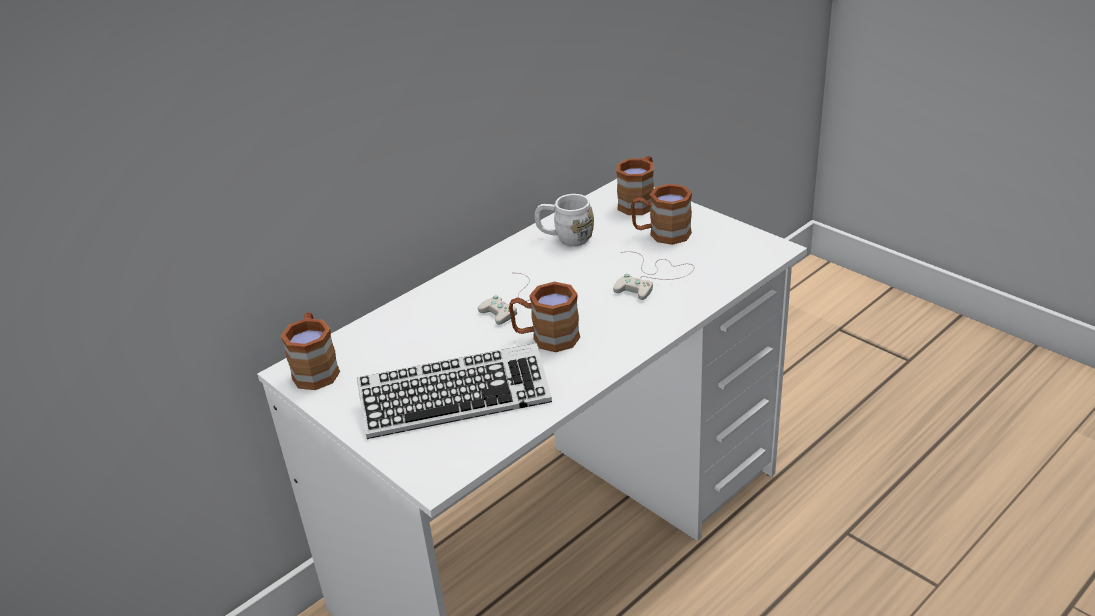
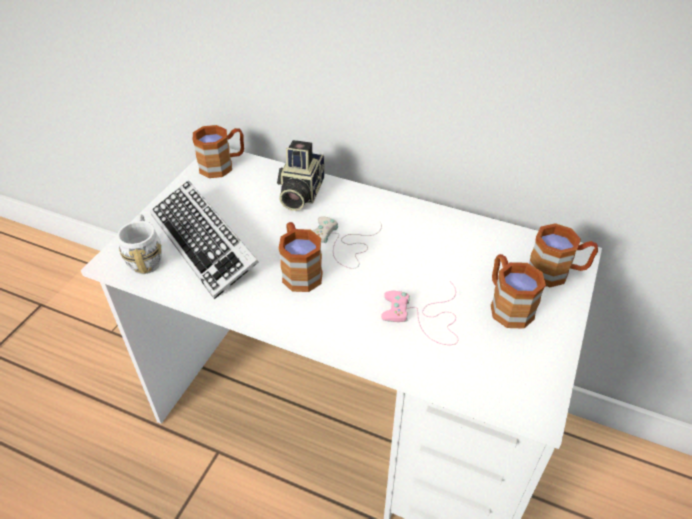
camera: 65 degrees right, 10 degrees up
(421, 318) = (300, 193): none -> camera
(565, 238) = (457, 239): white mug -> white mug (146, 257)
(652, 277) = (425, 317): white game controller -> pink game controller

